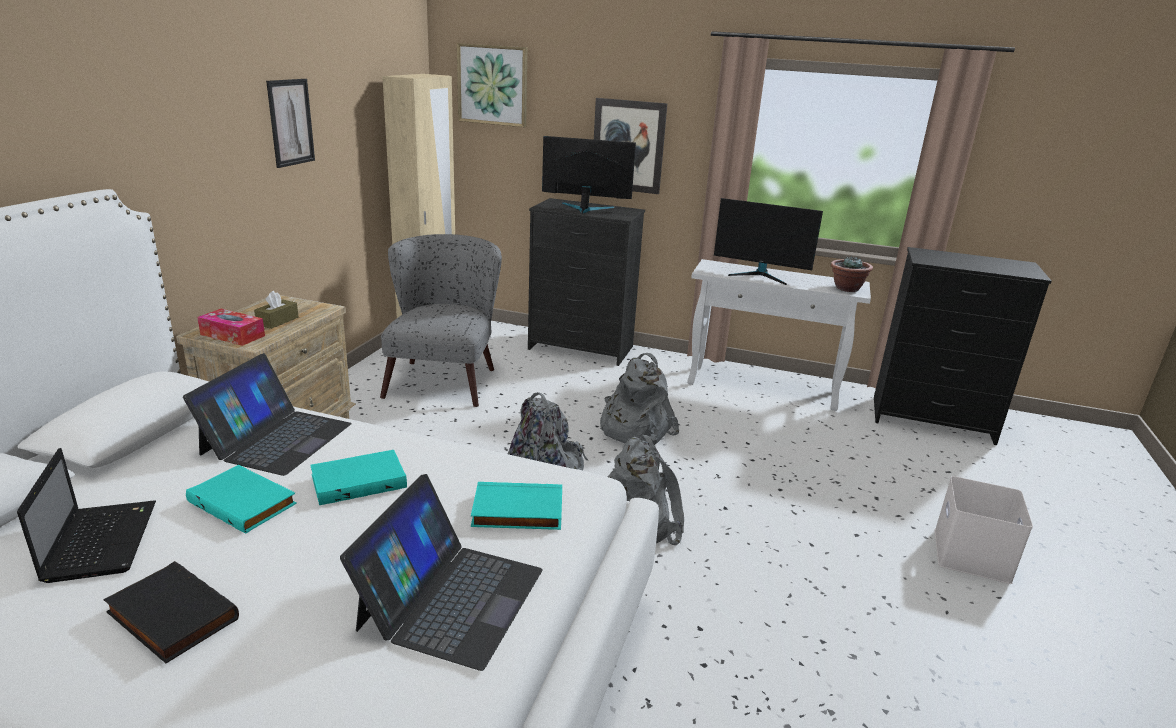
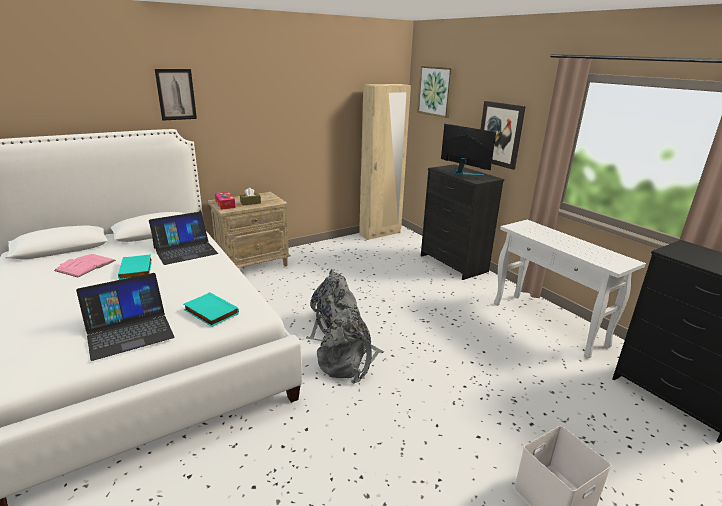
camera: 40 degrees right, 0 degrees up
(101, 540) = (85, 265): laptop -> pink book
(169, 617) = (59, 296): black book -> none
(291, 122) = (293, 106): picture -> picture (176, 94)
(359, 480) = (182, 276): turquoise book -> none
(445, 378) = (357, 258): grey armchair -> none
(633, 428) = (421, 316): grey backpack -> none
(760, 275) = (552, 238): monitor -> none
(846, 288) = (610, 262): potted plant -> none

